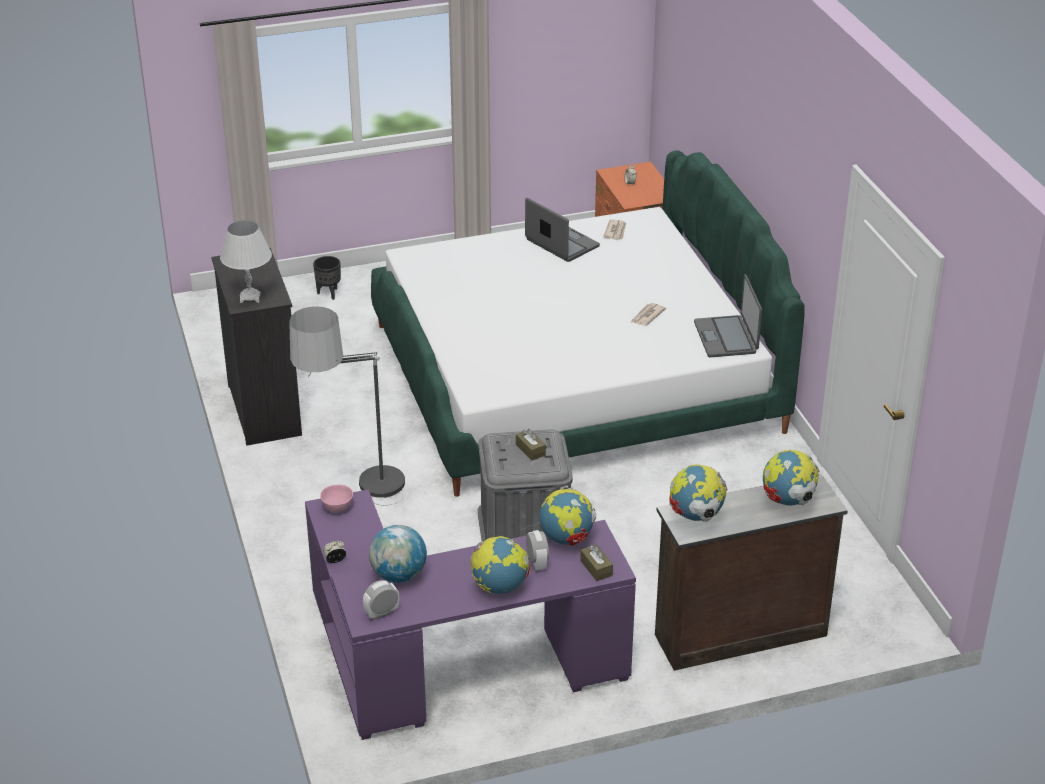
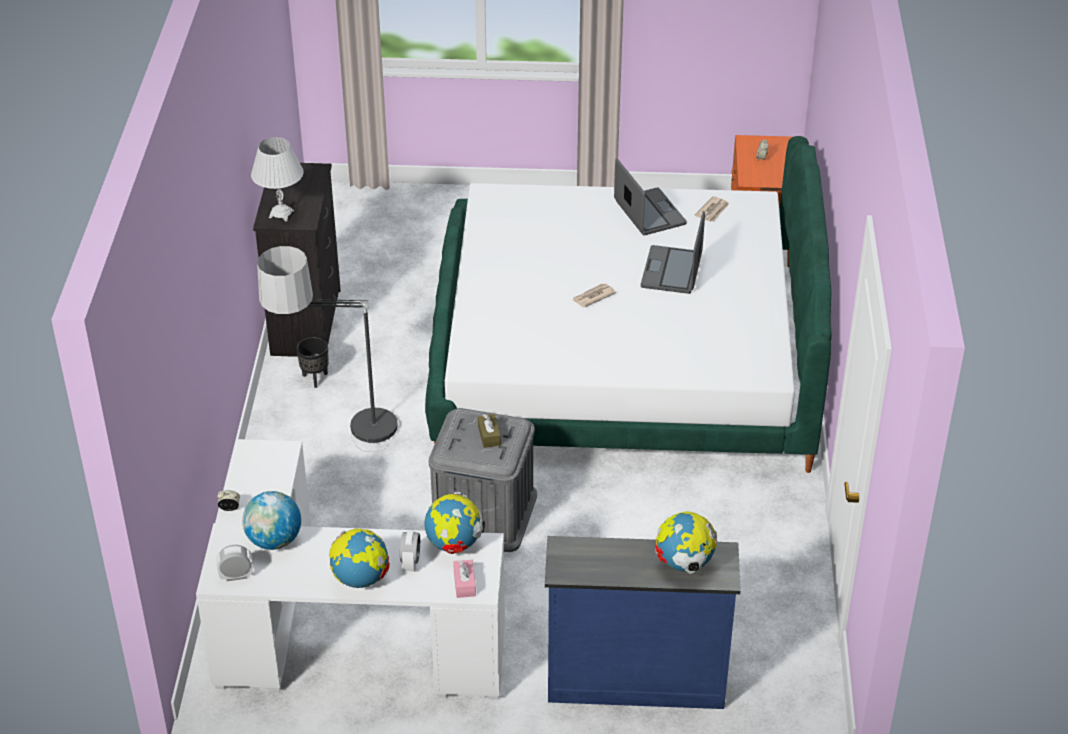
camera: 20 degrees right, 5 degrees up
(328, 293) = (432, 210): black planter -> black planter (315, 378)
(338, 508) = (262, 454): pink bowl -> none
(449, 666) = (335, 636): purple desk -> white desk
(596, 568) = (464, 584): brown tissue box -> pink tissue box
(647, 316) = (689, 315): newspaper -> newspaper (593, 297)
(696, 515) = (580, 556): globe -> none
(726, 337) = (758, 358): laptop -> laptop (672, 271)
(738, 634) = (635, 681): brown dresser -> blue dresser

